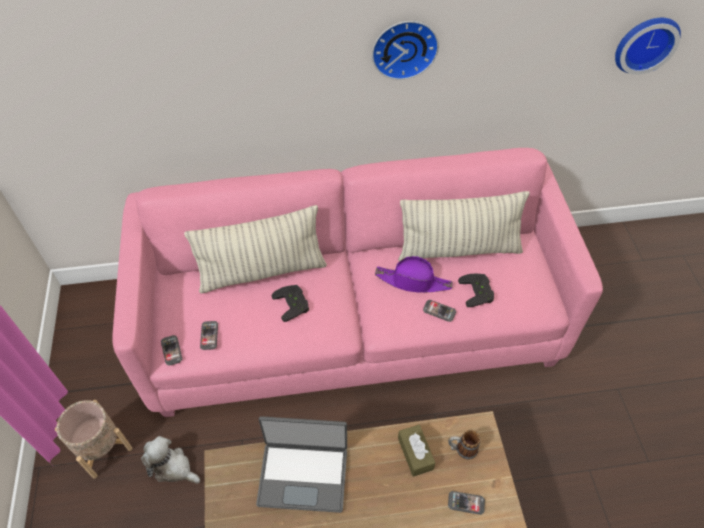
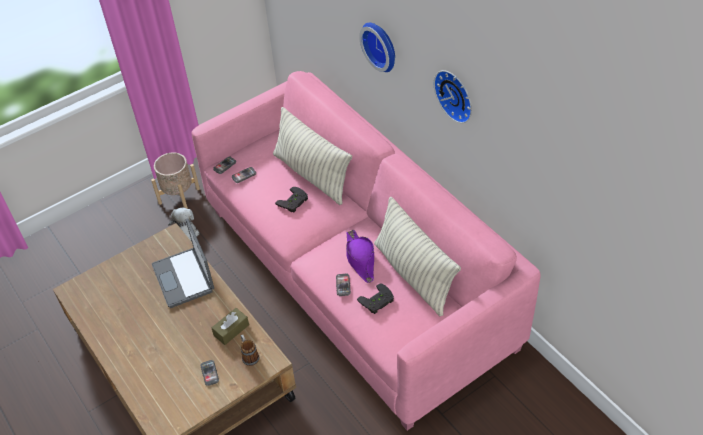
camera: 65 degrees right, 5 degrees down
(645, 43) = (622, 237): wall clock -> wall clock (381, 45)

